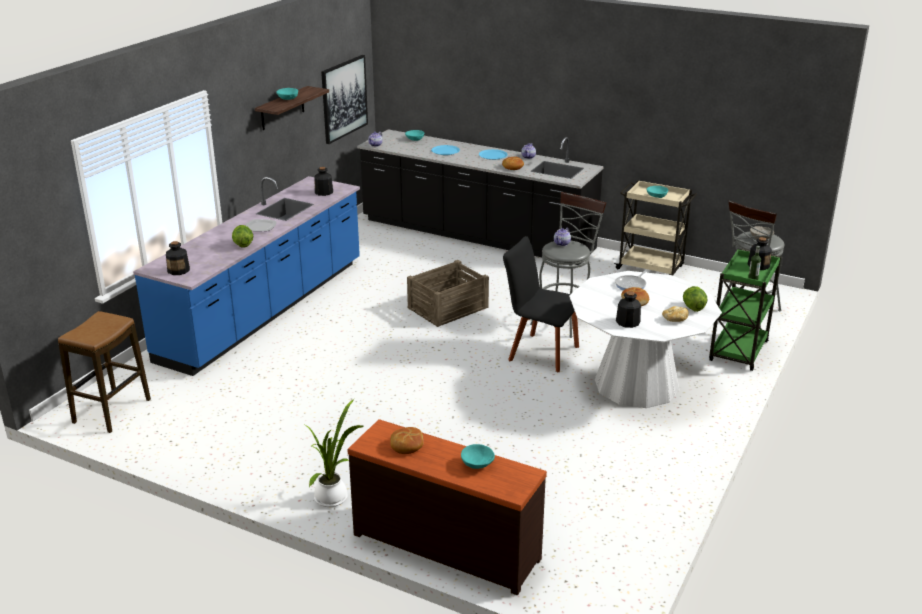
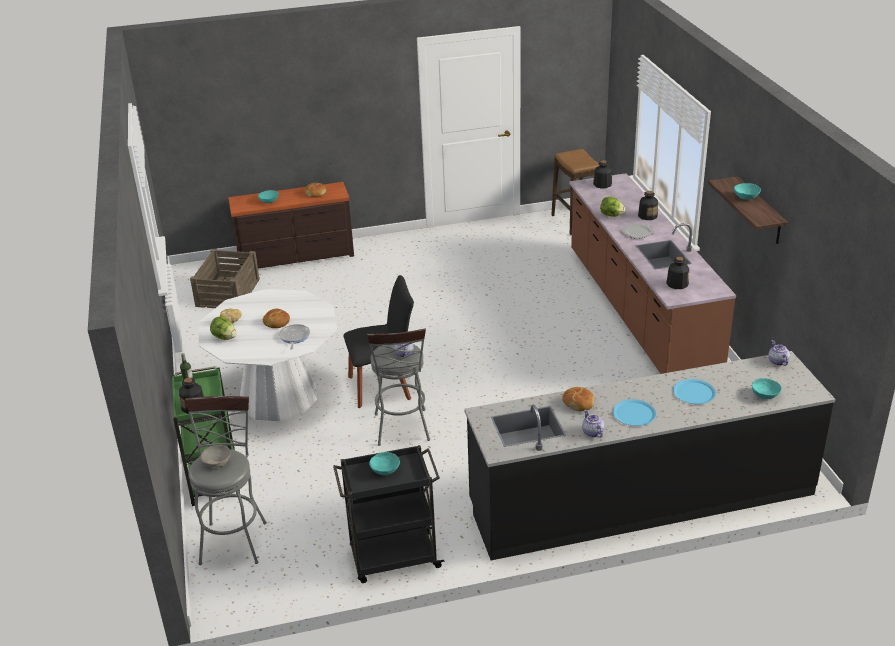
camera: 140 degrees right, 5 degrees up
(265, 310) = (639, 312): blue counter -> brown counter
(333, 497) = (383, 247): potted plant -> none
(344, 98) = (825, 297): picture -> none
(448, 307) = (514, 389): crate -> crate (227, 292)
(627, 322) = (264, 302): bottle -> bottle (647, 216)
(651, 268) = (393, 558): beige cart -> black cart

